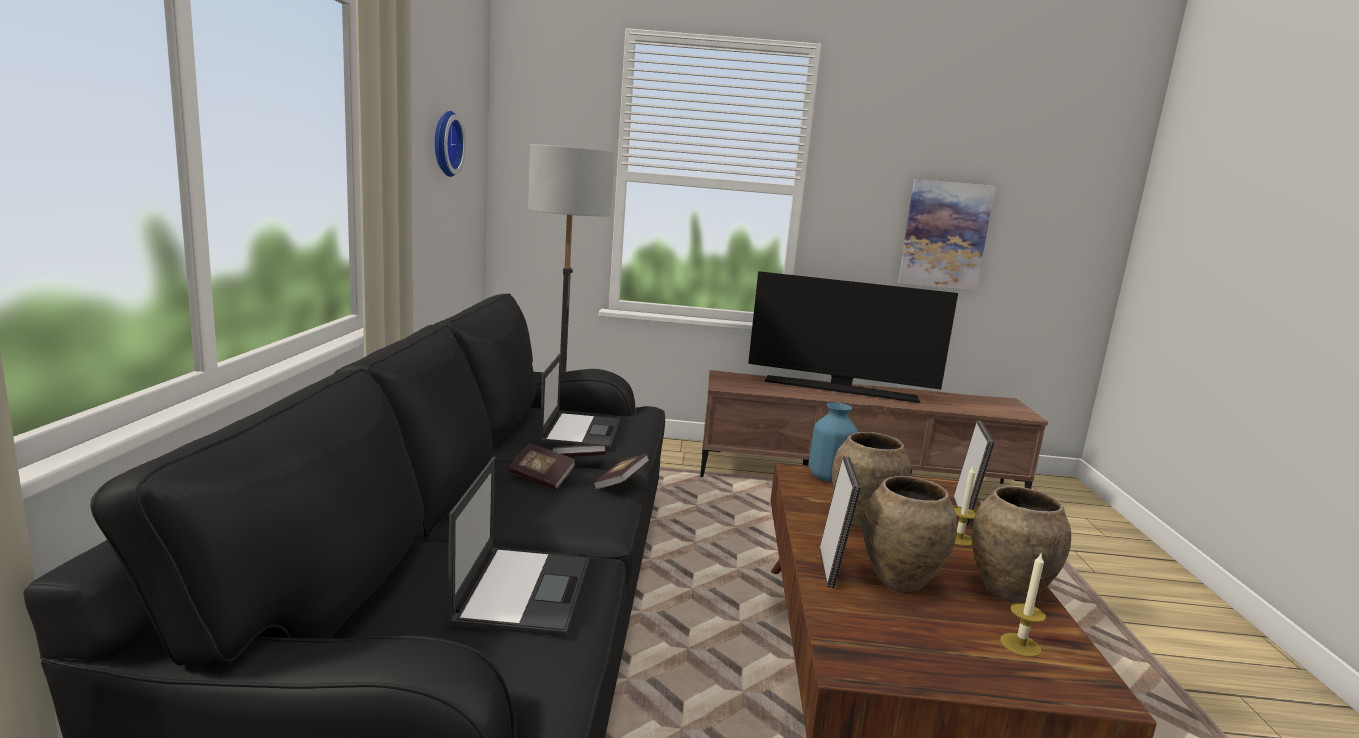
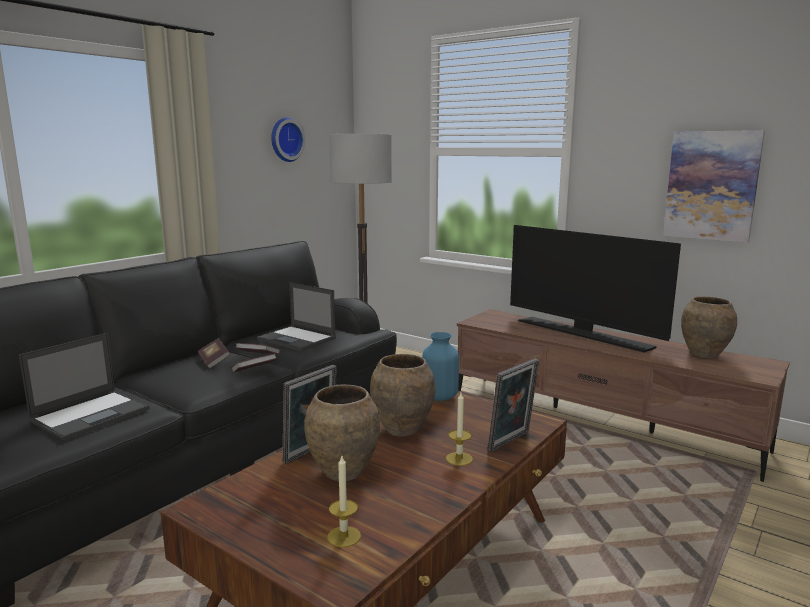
camera: 35 degrees right, 0 degrees up
(581, 431) = (297, 339): laptop -> laptop turned 90 degrees clockwise
(1006, 591) = (416, 502): brown vase -> brown vase (703, 354)

